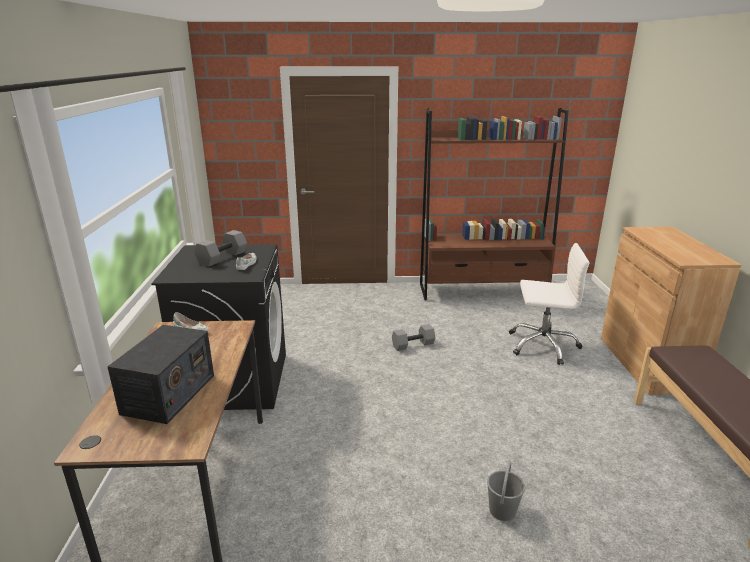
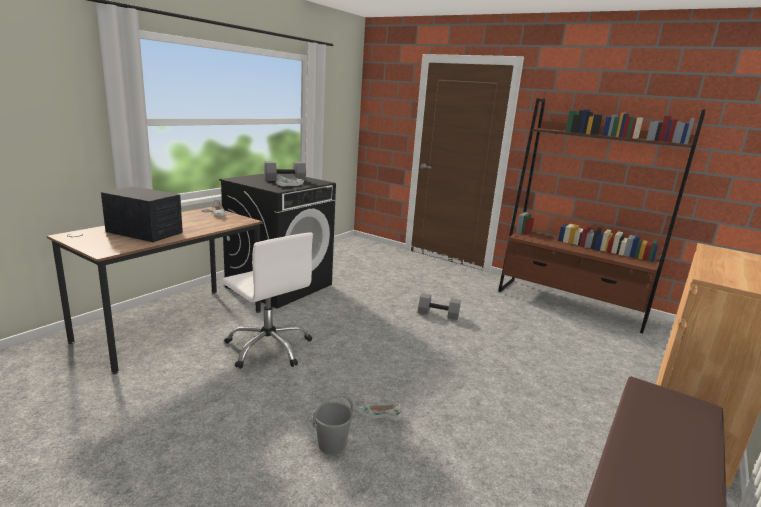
camera: 35 degrees right, 5 degrees down
(168, 394) = (145, 232): radio -> radio turned 120 degrees counterclockwise
(496, 463) = (379, 415): none -> white shoe
(543, 345) = (570, 362): white office chair -> white office chair (269, 347)

